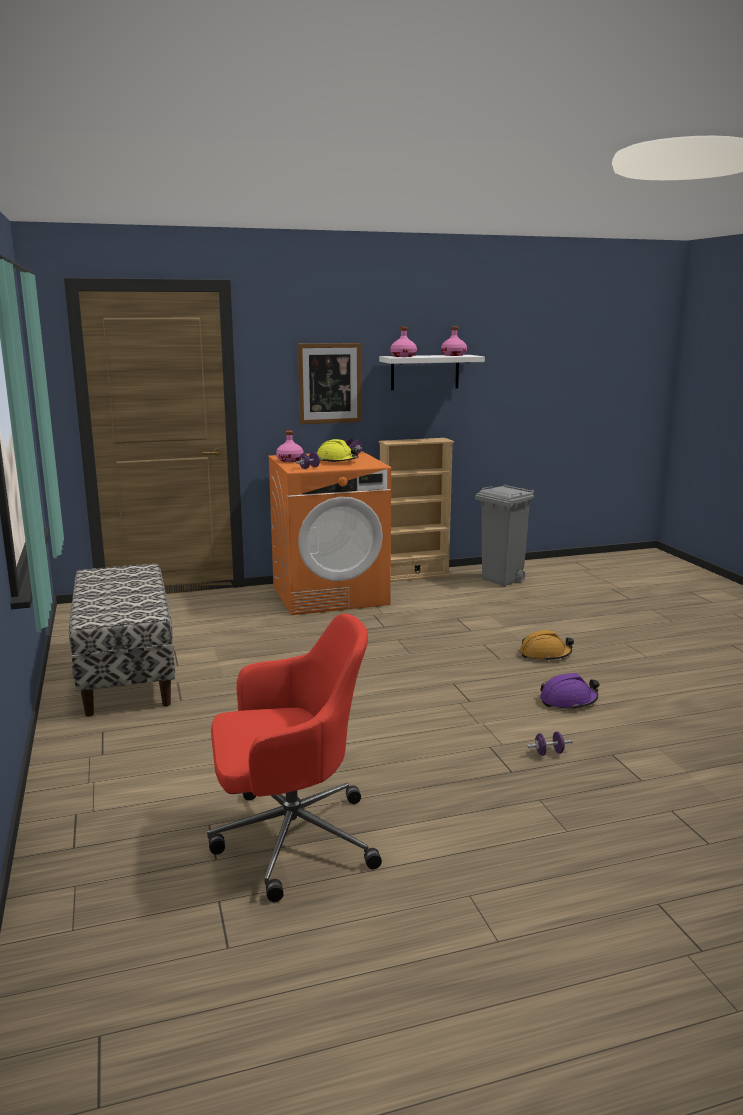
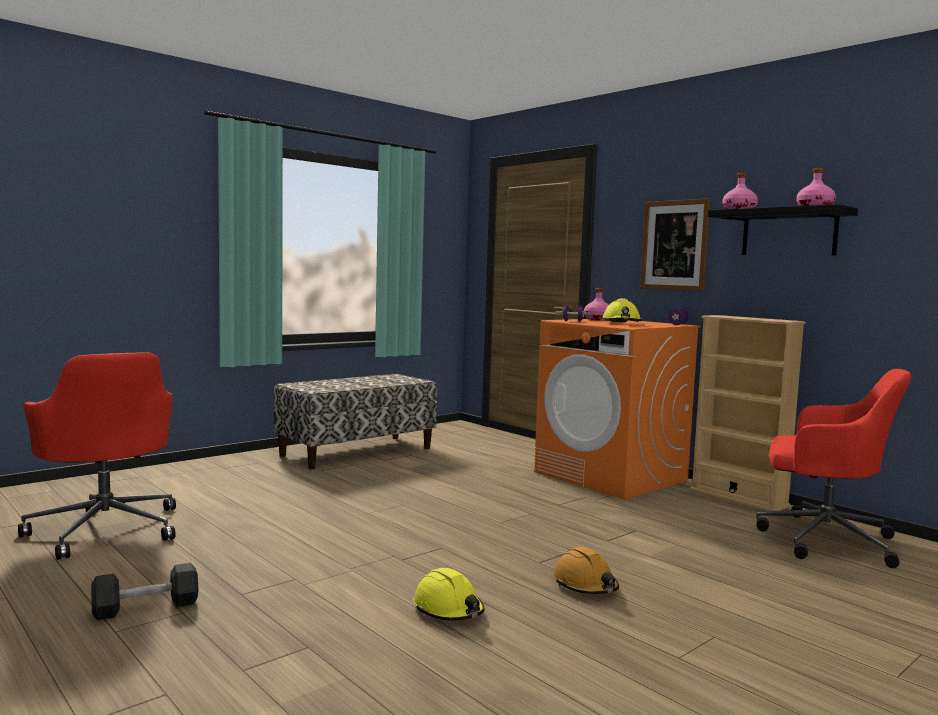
camera: 65 degrees right, 10 degrees down
(425, 372) = (789, 233): white shelf -> black shelf
(502, 580) = (823, 539): grey trash can -> red office chair
(523, 816) = (146, 607): none -> black dumbbell
(548, 753) = (294, 609): purple dumbbell -> none
(568, 701) = (448, 610): purple hard hat -> yellow hard hat

